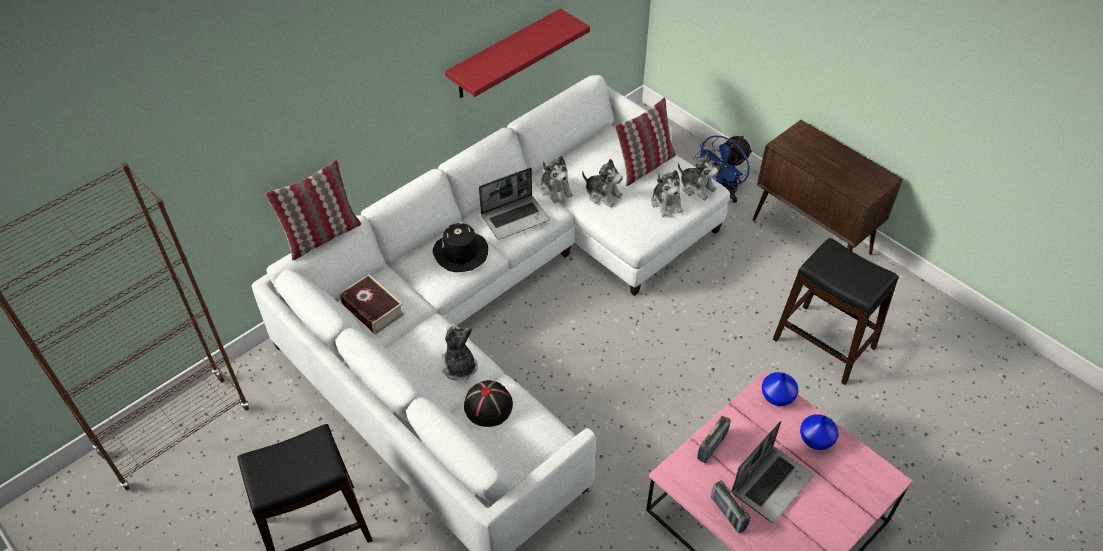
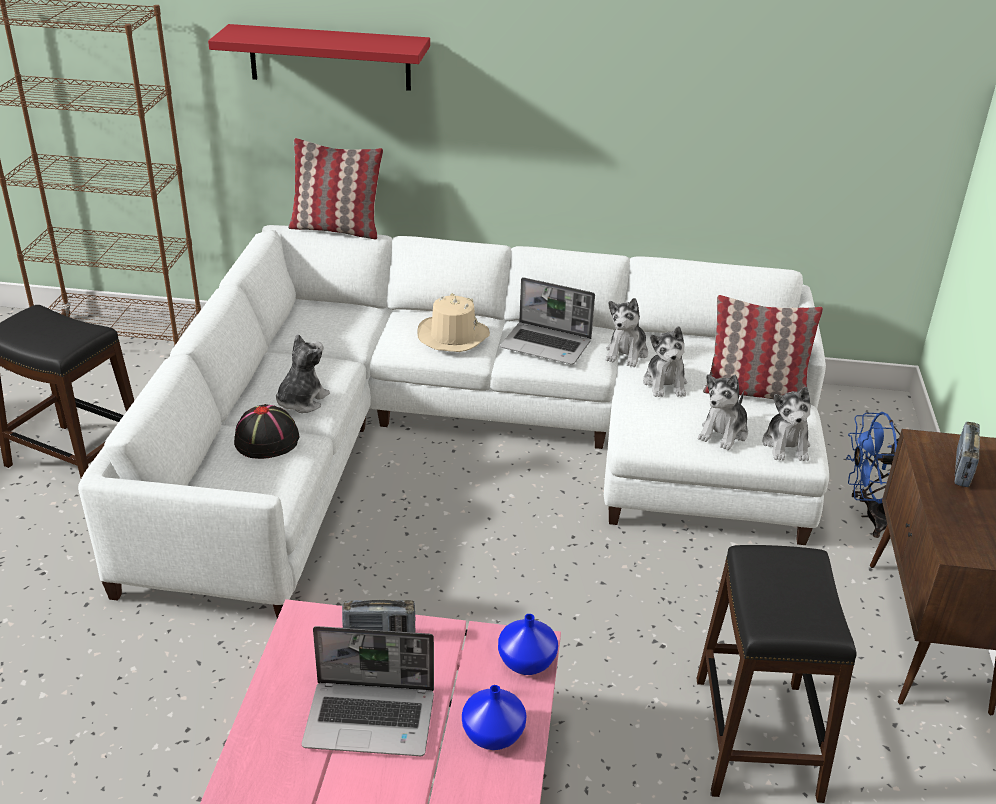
camera: 50 degrees right, 15 degrees down
(372, 309) = (317, 322): book -> none
(460, 253) = (452, 336): black hat -> beige hat
(505, 55) = (665, 165): red shelf -> red shelf (329, 57)
(728, 513) = (283, 697): radio -> radio (962, 469)

